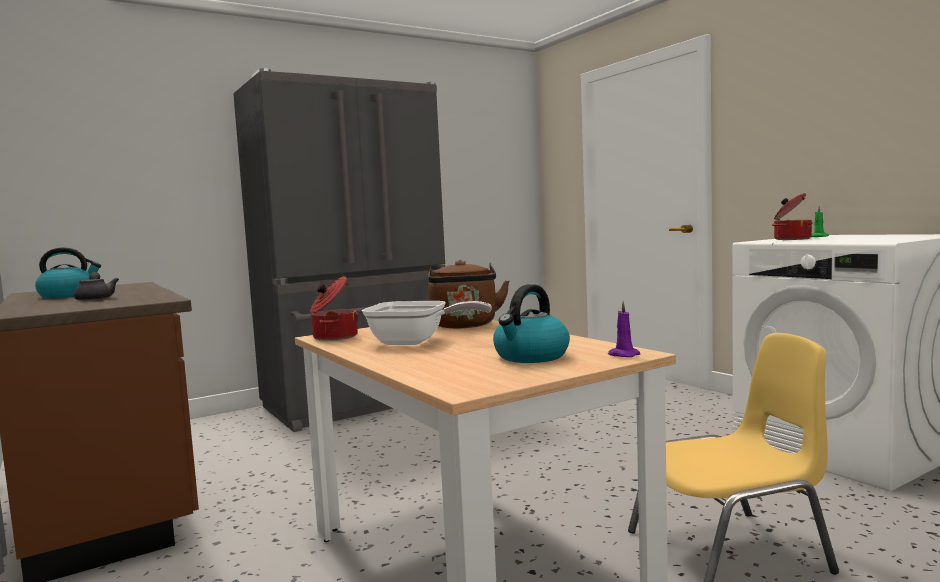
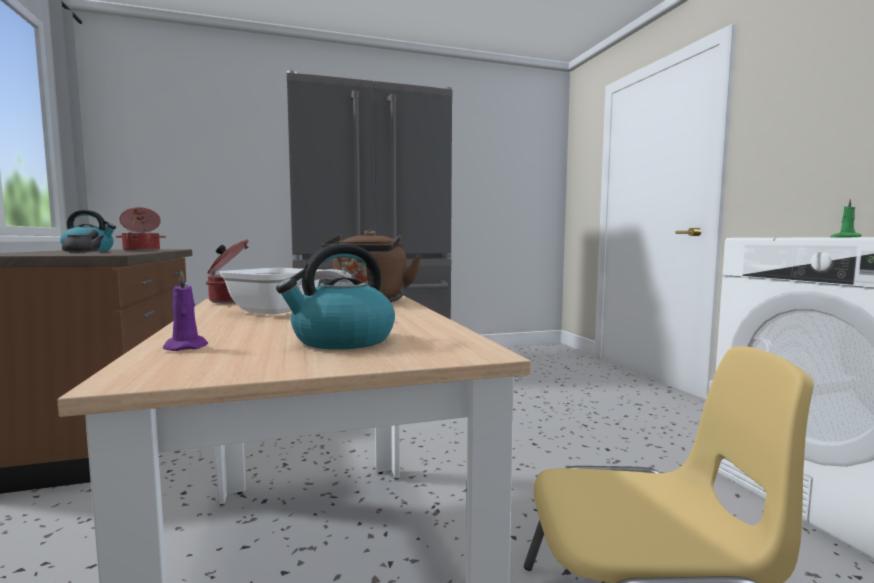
camera: 15 degrees right, 0 degrees up
(622, 355) = (454, 352): purple candle -> purple candle (185, 347)
(791, 239) = (806, 237): cooking pot -> cooking pot (142, 251)

